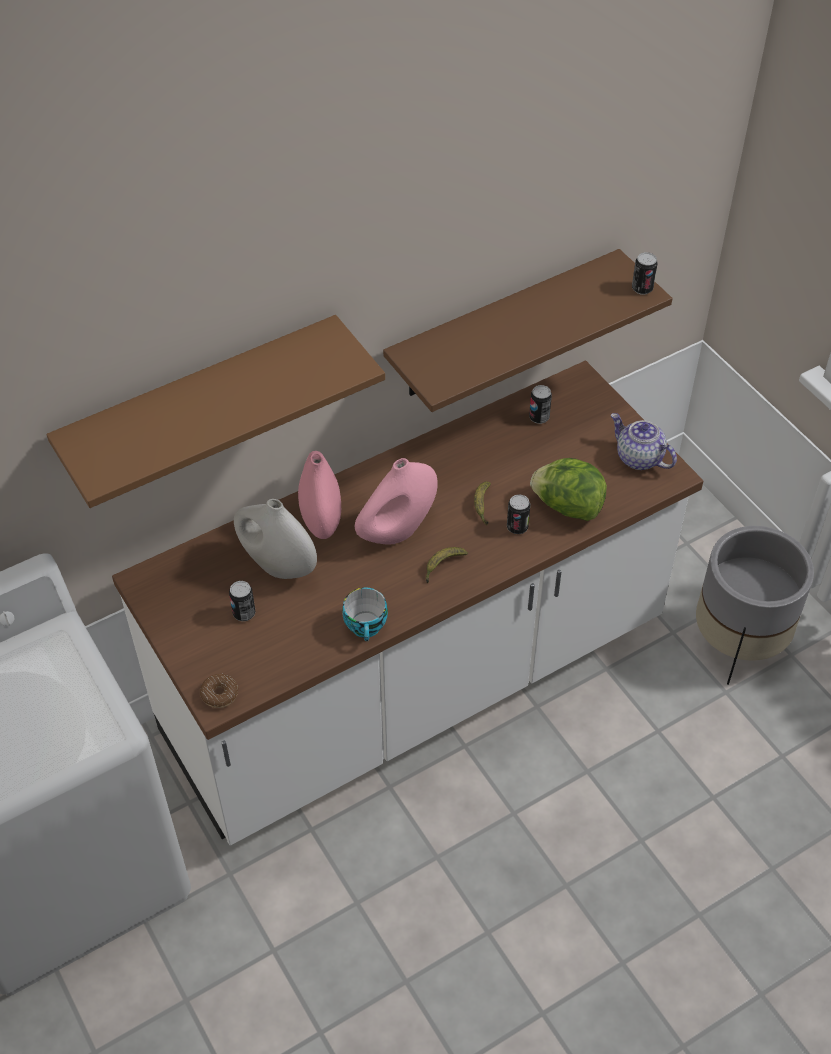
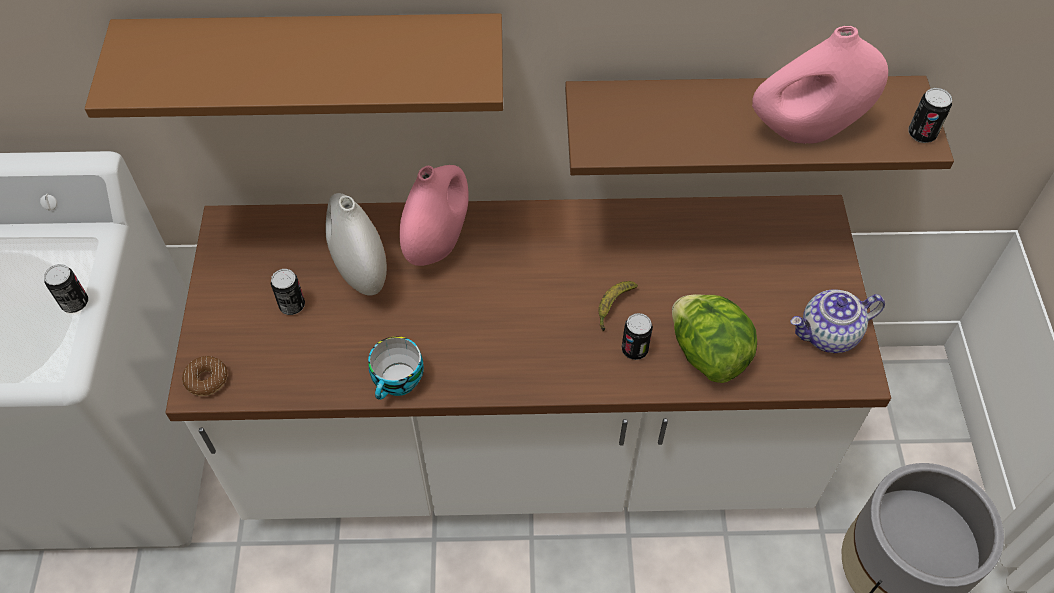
camera: 30 degrees right, 5 degrees up
(397, 531) = (503, 292): pink vase -> pink vase (806, 131)
(442, 566) = (524, 354): banana -> none
(539, 417) = (744, 236): can -> can (75, 303)
(638, 458) = (828, 335): teapot -> teapot turned 90 degrees counterclockwise

